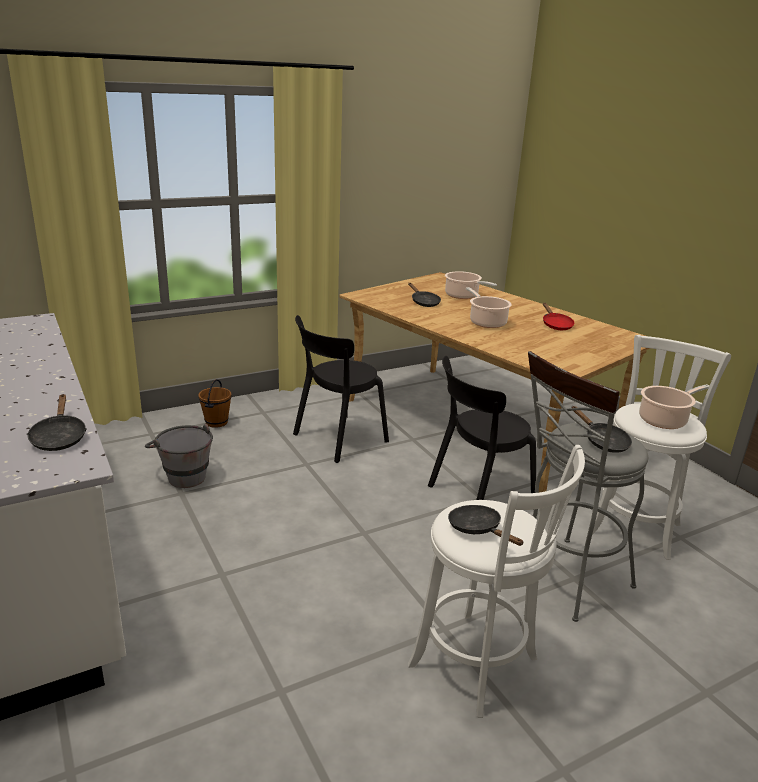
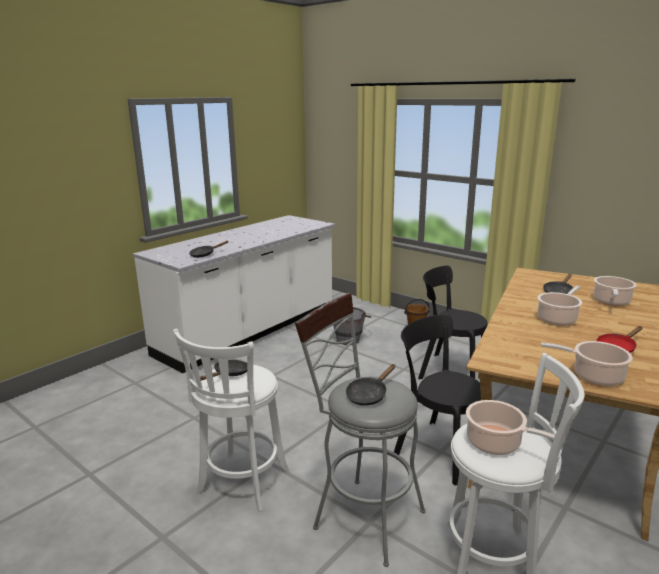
camera: 70 degrees right, 5 degrees down
(602, 347) = (594, 376): none -> cooking pot

